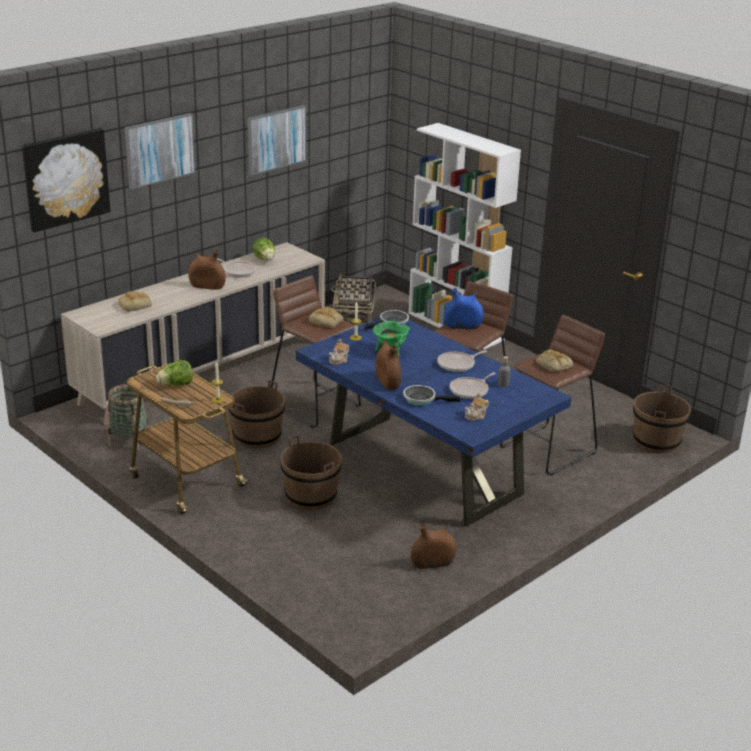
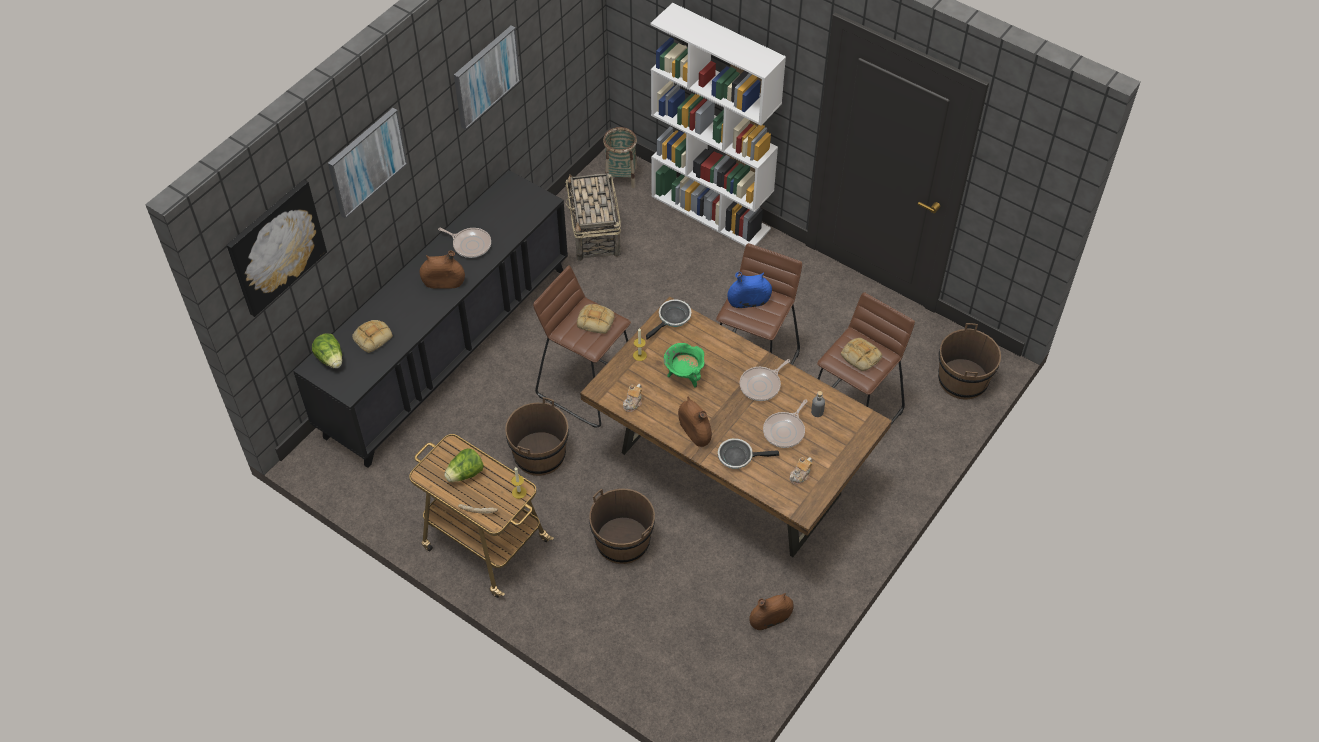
camera: 10 degrees left, 25 degrees up
(129, 440) = (402, 488): basket -> basket (621, 176)
(203, 371) = (446, 351): beige cabinet -> black cabinet
(265, 259) = (494, 213): lettuce -> lettuce (331, 359)
(425, 469) = (731, 474): blue dining table -> brown dining table

